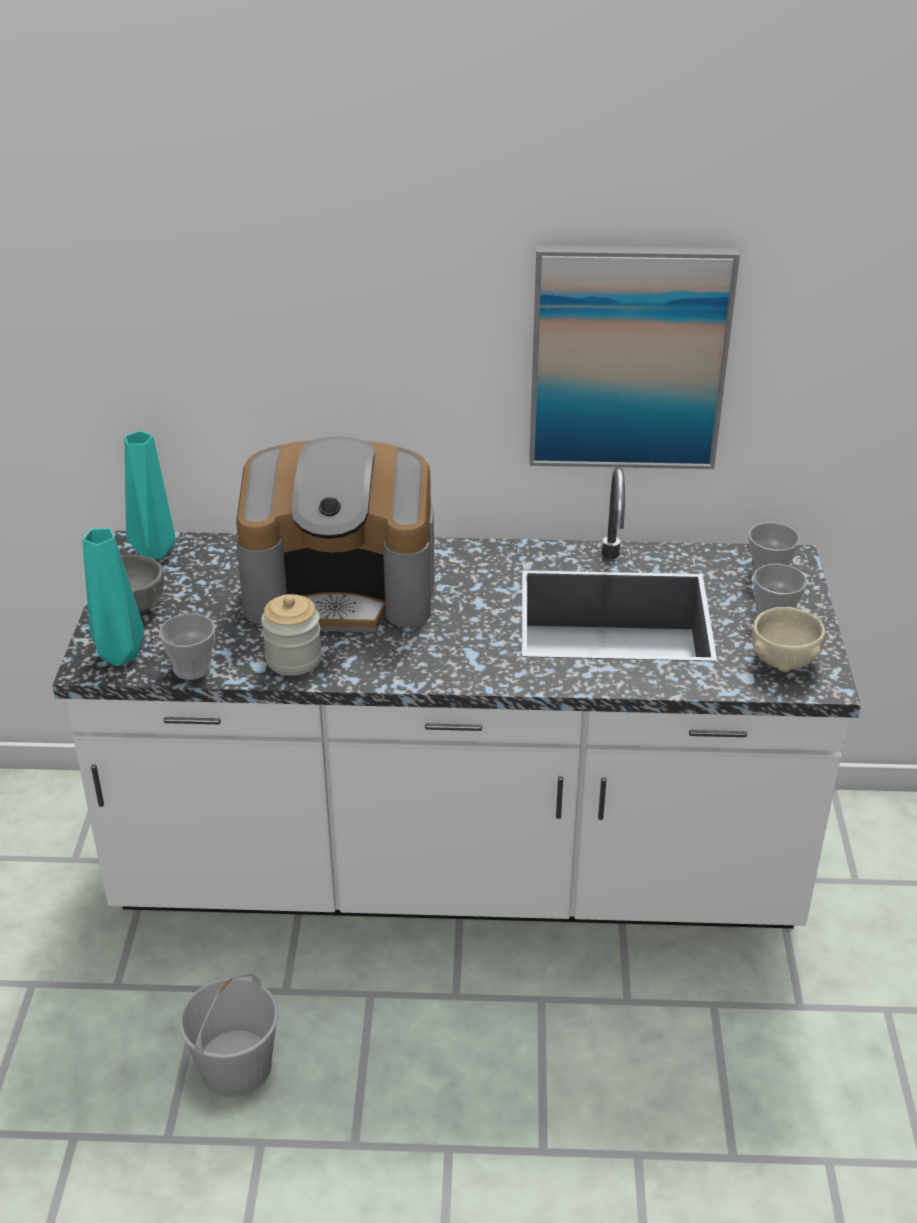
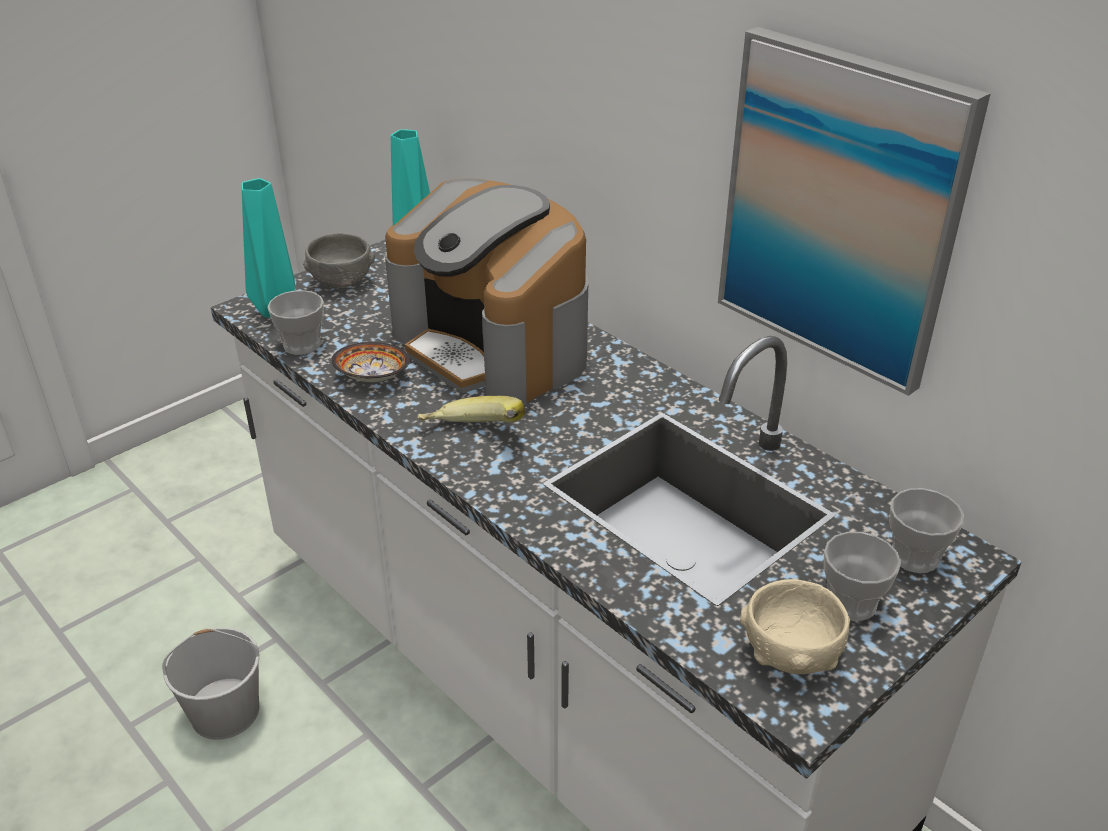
camera: 45 degrees right, 0 degrees up
(293, 659) = (373, 378): jar -> bowl
(431, 656) = (472, 437): none -> banana

